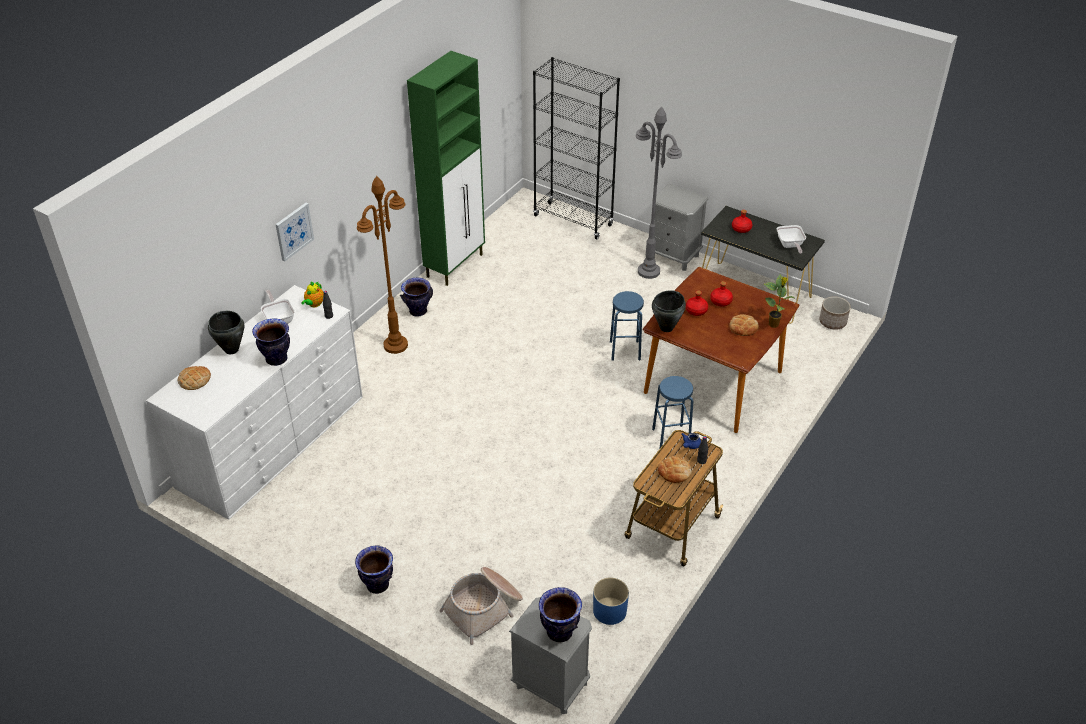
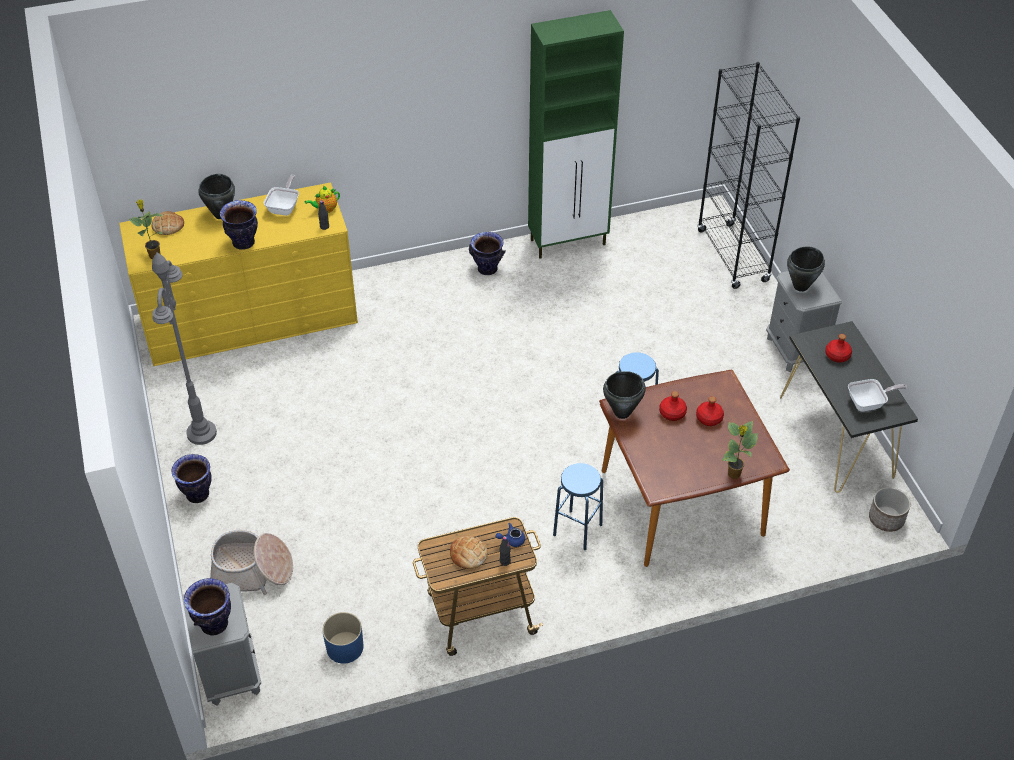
camera: 40 degrees right, 5 degrees up
(210, 406) = (154, 255): none -> potted plant
(272, 441) = (250, 319): white dresser -> yellow dresser
(294, 231) = (339, 130): picture -> none
(396, 345) = (434, 291): brown floor lamp -> none
(648, 271) = (748, 351): grey floor lamp -> grey floor lamp (201, 433)
(675, 200) = (801, 286): none -> black cooking pot
(743, 327) = (698, 458): bread -> none
(790, 246) = (869, 403): frying pan -> frying pan turned 135 degrees counterclockwise

